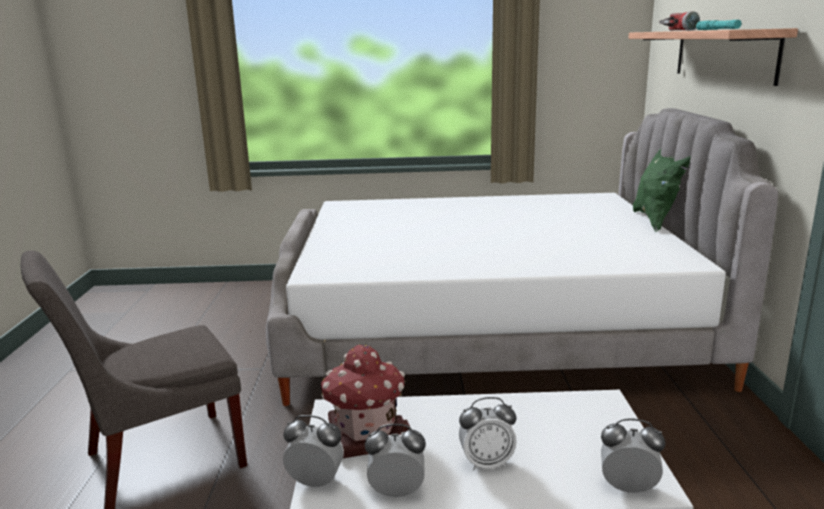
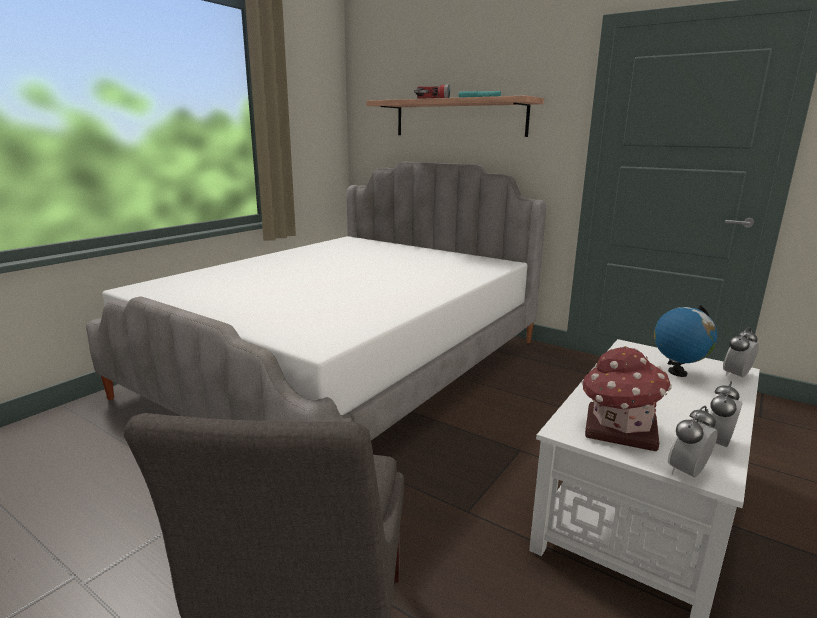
camera: 55 degrees left, 0 degrees up
(486, 463) = (689, 402): alarm clock -> none
(568, 443) = (677, 372): none -> globe
(656, 221) = (423, 246): green pillow -> none

